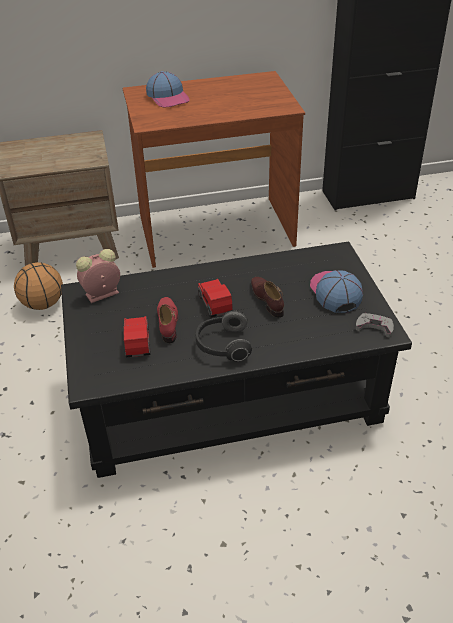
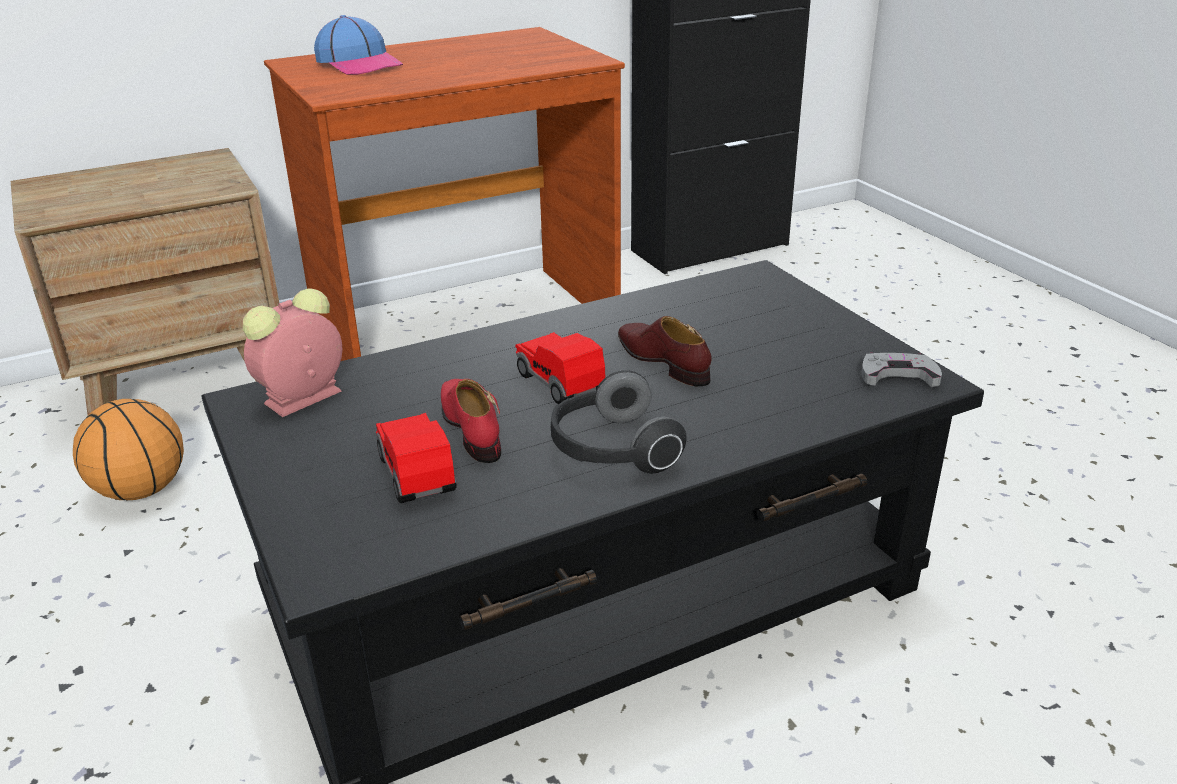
camera: 15 degrees left, 10 degrees down
(334, 292) = (788, 334): cap -> none

